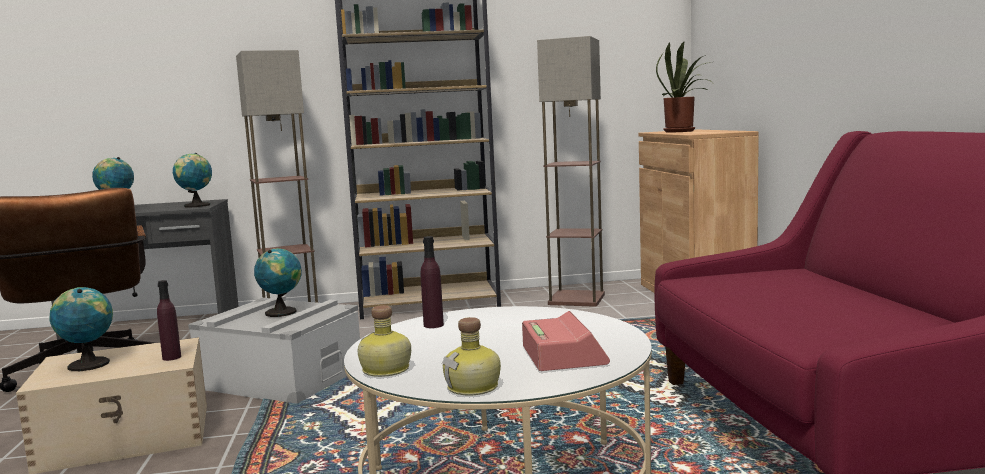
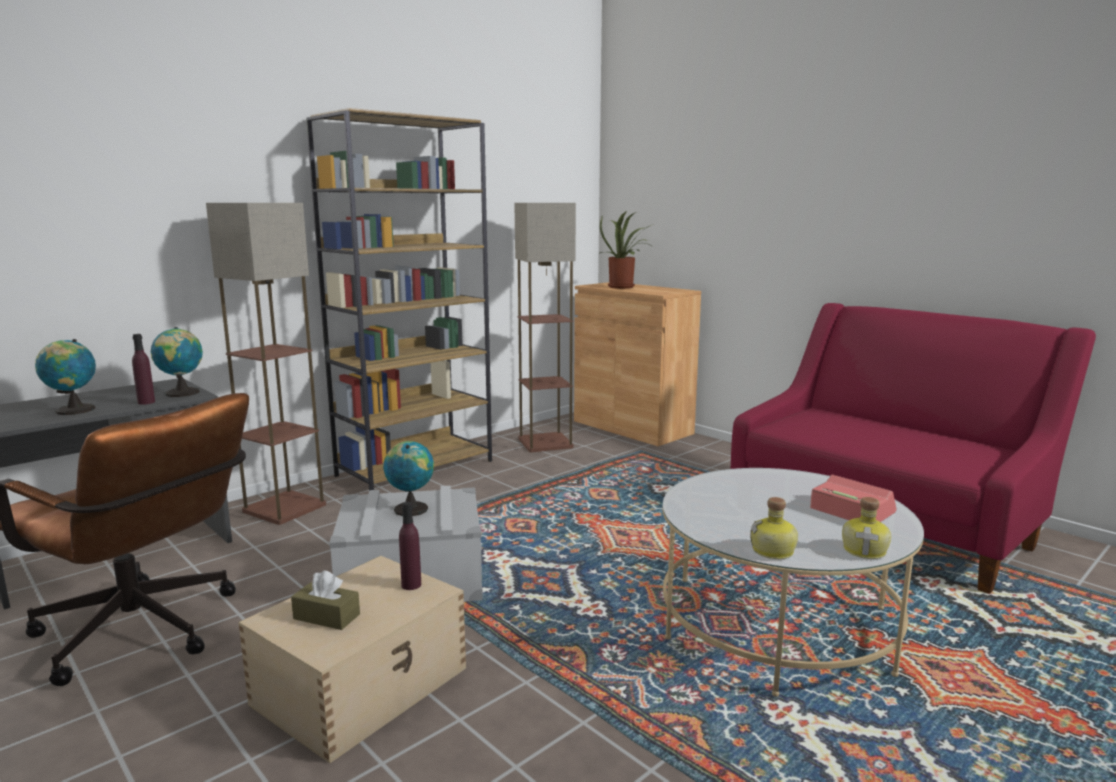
camera: 35 degrees left, 5 degrees up
(88, 364) = (326, 616): globe -> brown tissue box
(433, 325) = (699, 501): purple bottle -> purple bottle (146, 402)

